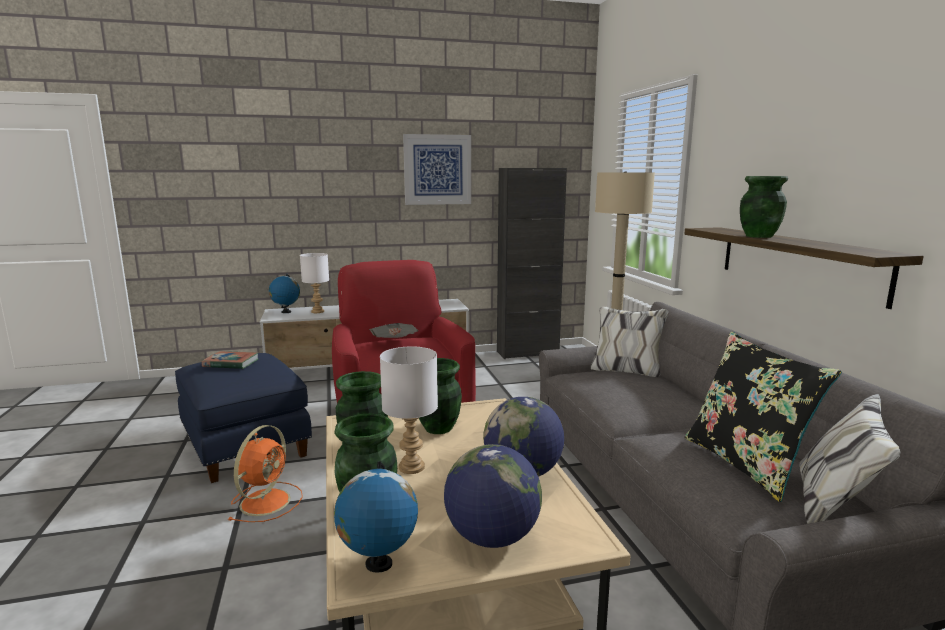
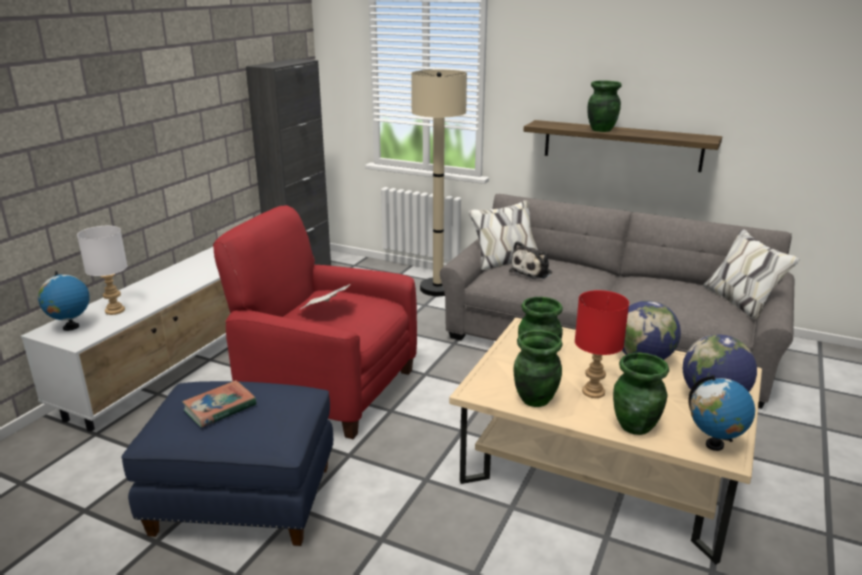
camera: 50 degrees left, 10 degrees up
(266, 501) = (387, 518): orange fan -> none
(411, 468) = (594, 392): white table lamp -> red table lamp
(437, 170) = (188, 78): picture -> none
(621, 381) = (532, 272): none -> plush toy
(746, 463) = (688, 297): black pillow -> none

